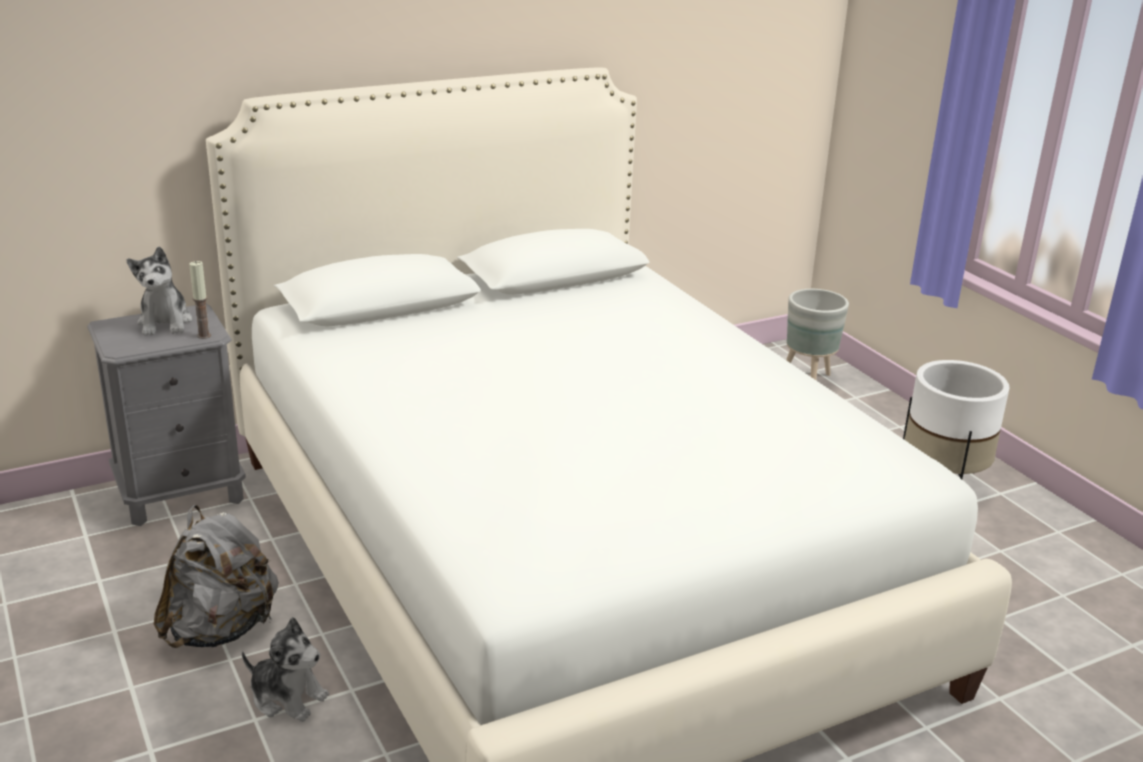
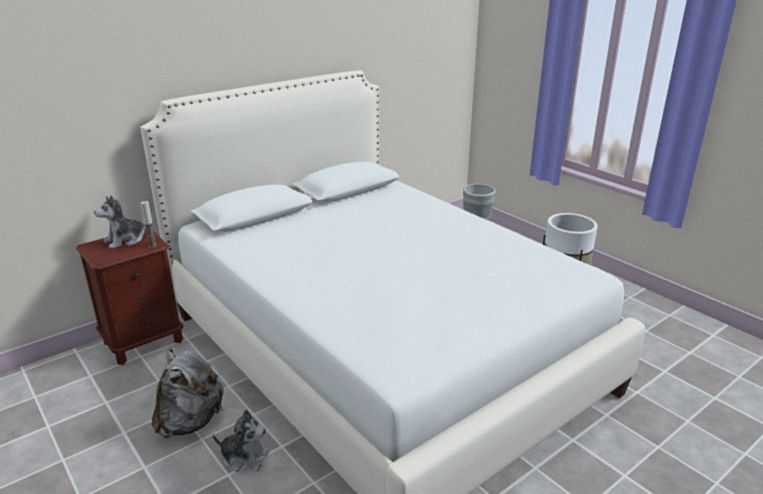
camera: 10 degrees left, 0 degrees up
(165, 322) = (125, 240): plush toy -> plush toy turned 75 degrees clockwise
(181, 494) = (144, 341): grey nightstand -> brown nightstand

